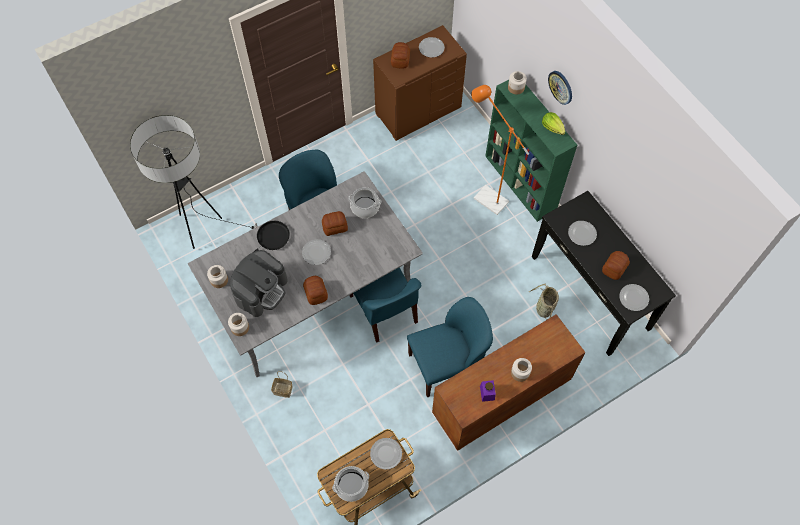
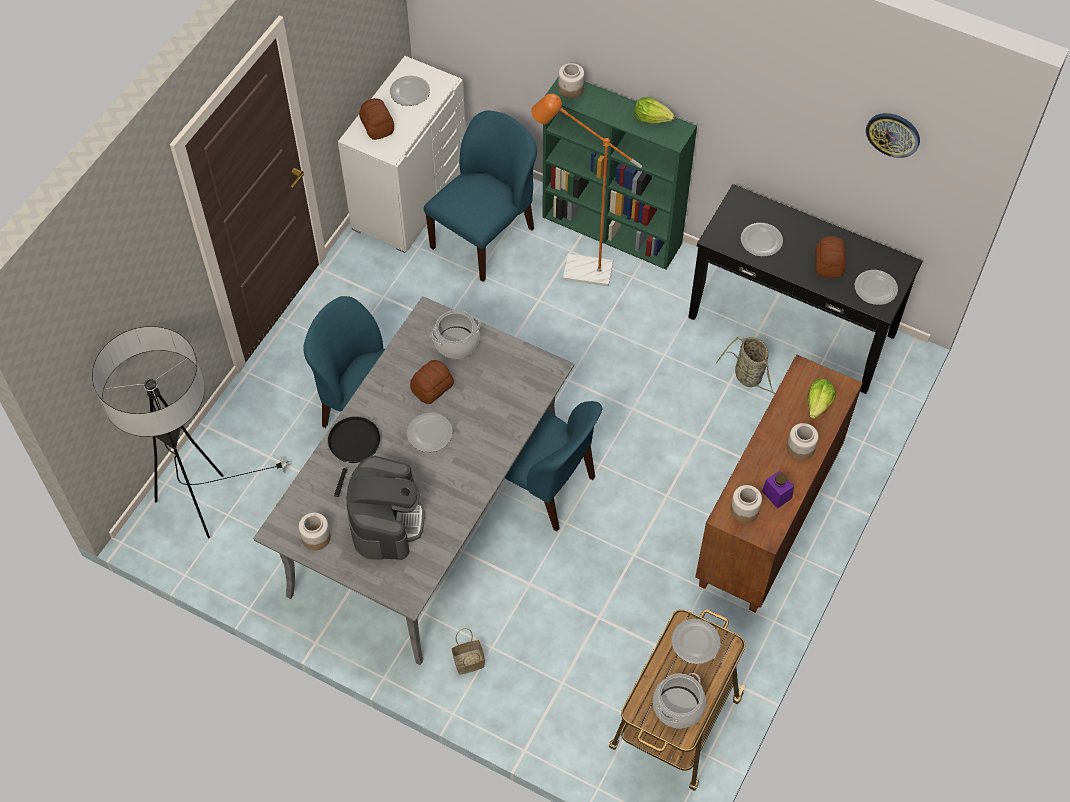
camera: 30 degrees left, 5 degrees down
(240, 327) = (390, 584): jar -> jar (744, 510)
(316, 292) = (465, 485): bread -> none
(418, 110) = (409, 198): brown dresser -> white dresser
(446, 364) = (669, 510): blue chair -> blue chair (484, 237)
(549, 351) = (818, 404): none -> lettuce
(561, 87) = (645, 55): wall clock -> wall clock (893, 134)

